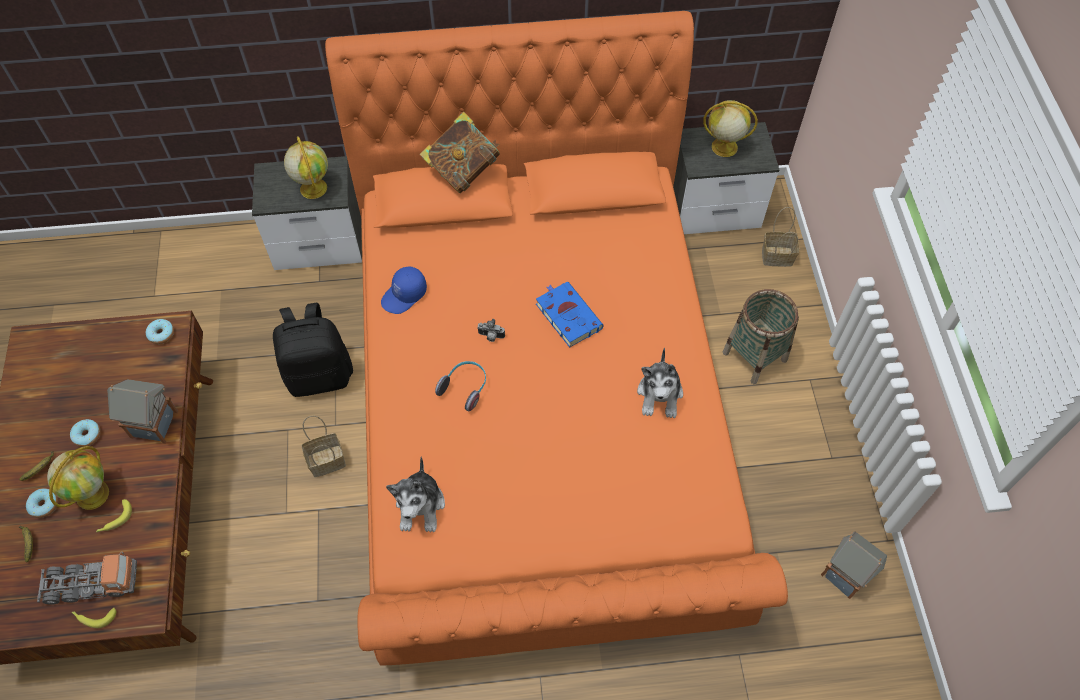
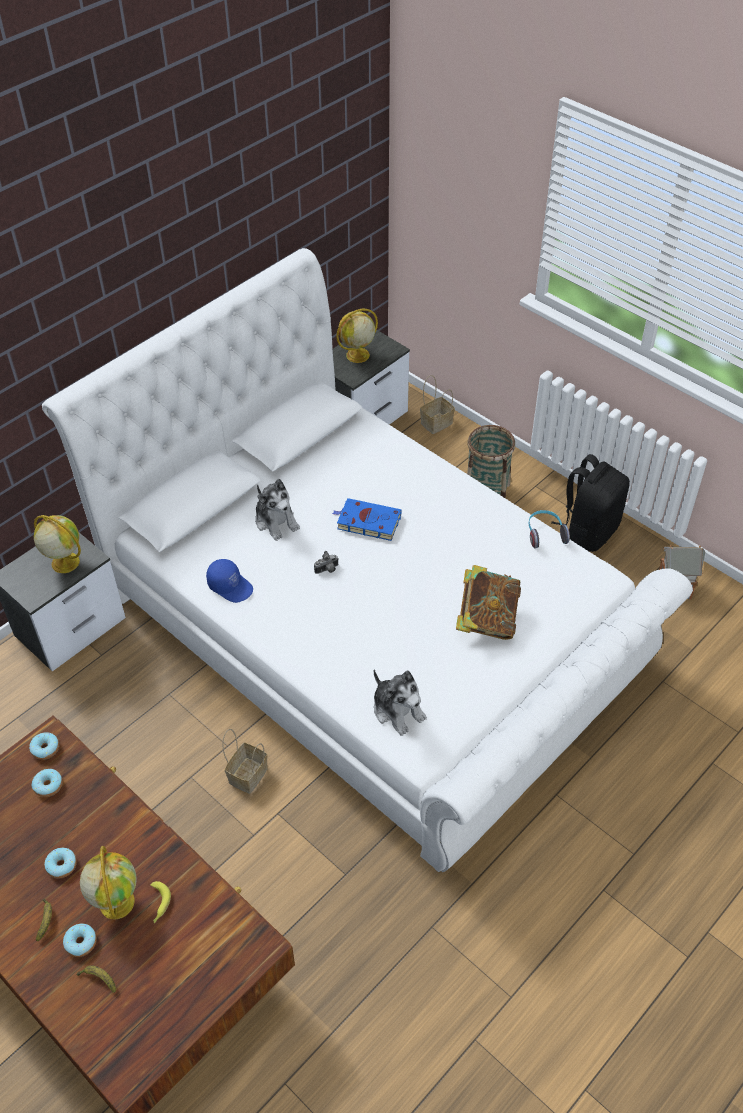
camera: 40 degrees left, 10 degrees down
(91, 584) = (190, 963): toy truck -> none
(94, 616) = (220, 982): banana -> none
(136, 365) = (48, 786): none -> donut
(152, 424) = (113, 816): toy house -> none
(319, 374) = (175, 720): black backpack -> black backpack (588, 531)
(404, 295) = (230, 586): blue cap -> blue cap turned 60 degrees counterclockwise
(463, 170) = (196, 467): book -> book (486, 620)
(465, 388) = (346, 614): headphones -> headphones (545, 534)
(539, 404) = (371, 623): orange bed -> white bed
(660, 394) = (483, 529): plush toy -> plush toy (276, 521)

